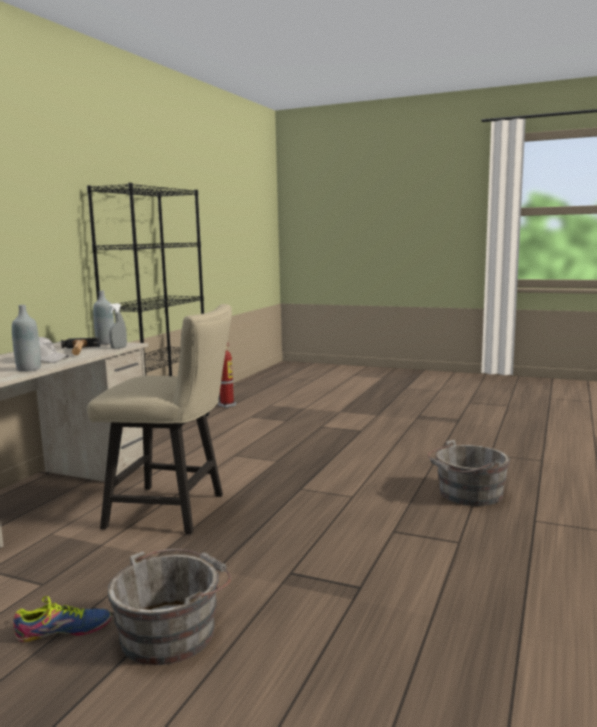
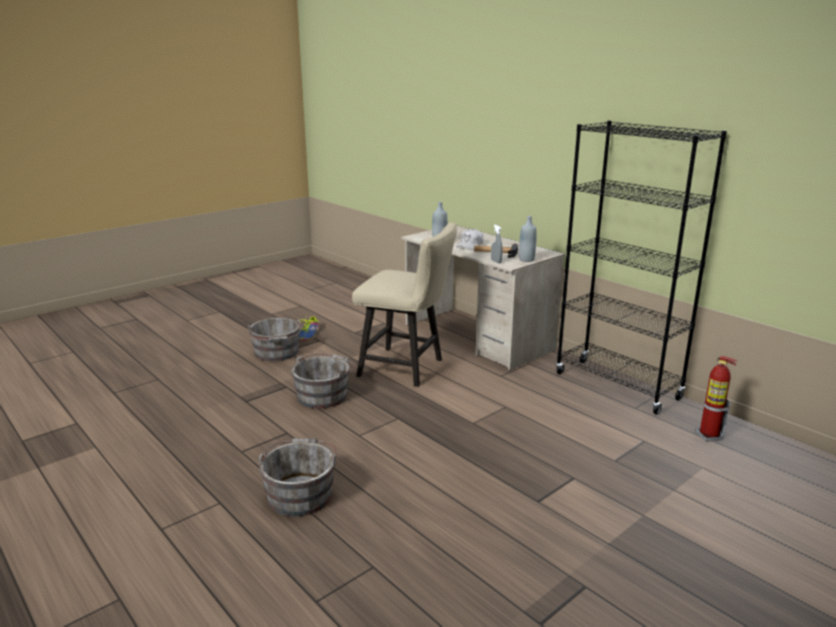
camera: 115 degrees right, 10 degrees up
(175, 511) = (407, 368): beige chair -> beige chair turned 105 degrees counterclockwise
(289, 538) = (324, 395): none -> grey bucket

